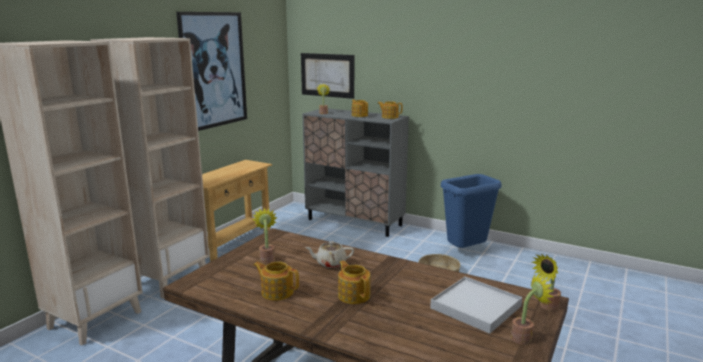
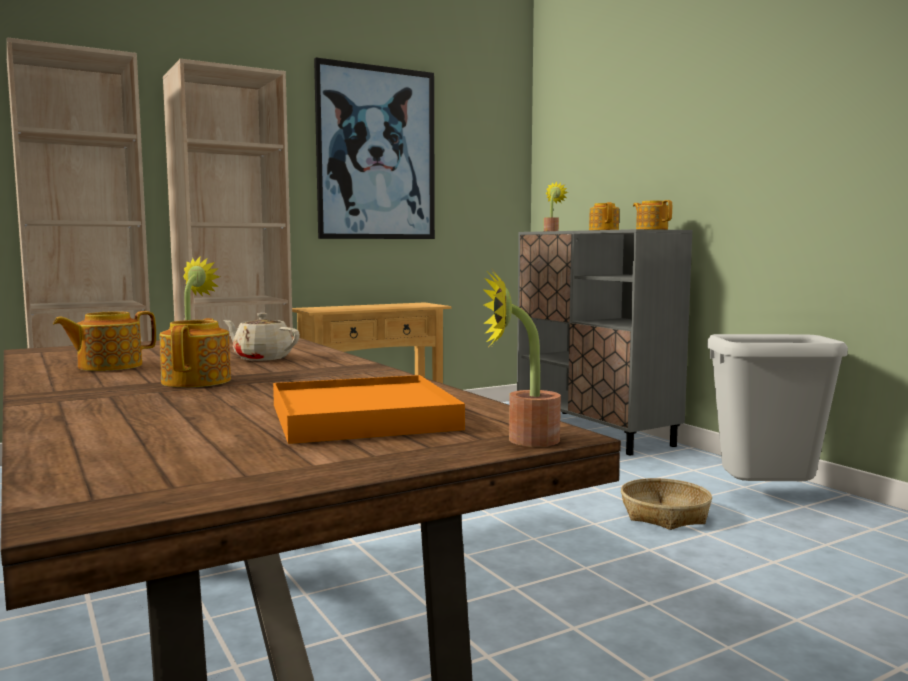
camera: 30 degrees right, 10 degrees down
(277, 292) = (108, 366): teapot -> teapot turned 90 degrees counterclockwise
(327, 75) = (578, 176): picture -> none
(466, 252) = (766, 498): blue trash can -> grey trash can
(476, 307) = (363, 417): white tray -> orange tray
(525, 337) = (346, 461): potted plant -> none

